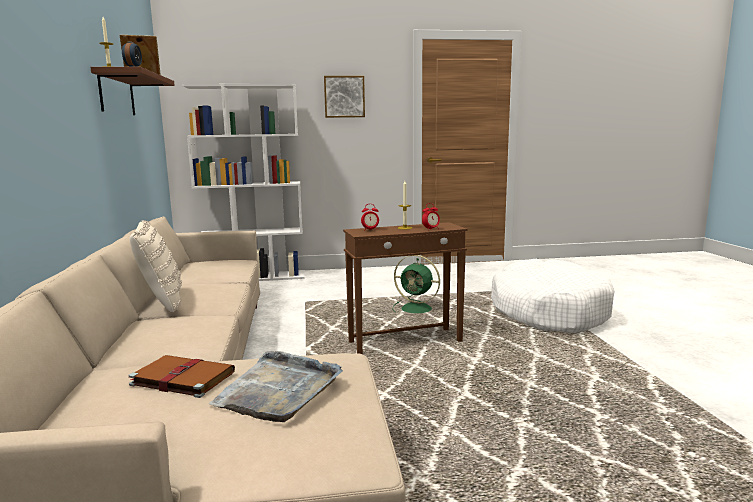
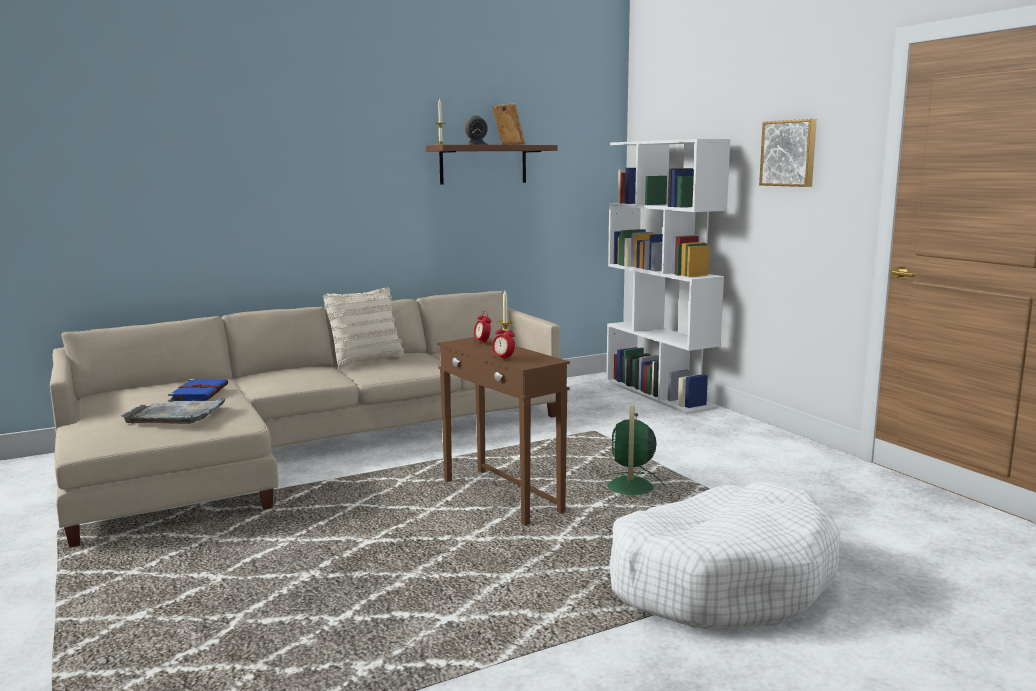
camera: 70 degrees right, 0 degrees up
(181, 378) = (199, 392): brown book -> blue book

